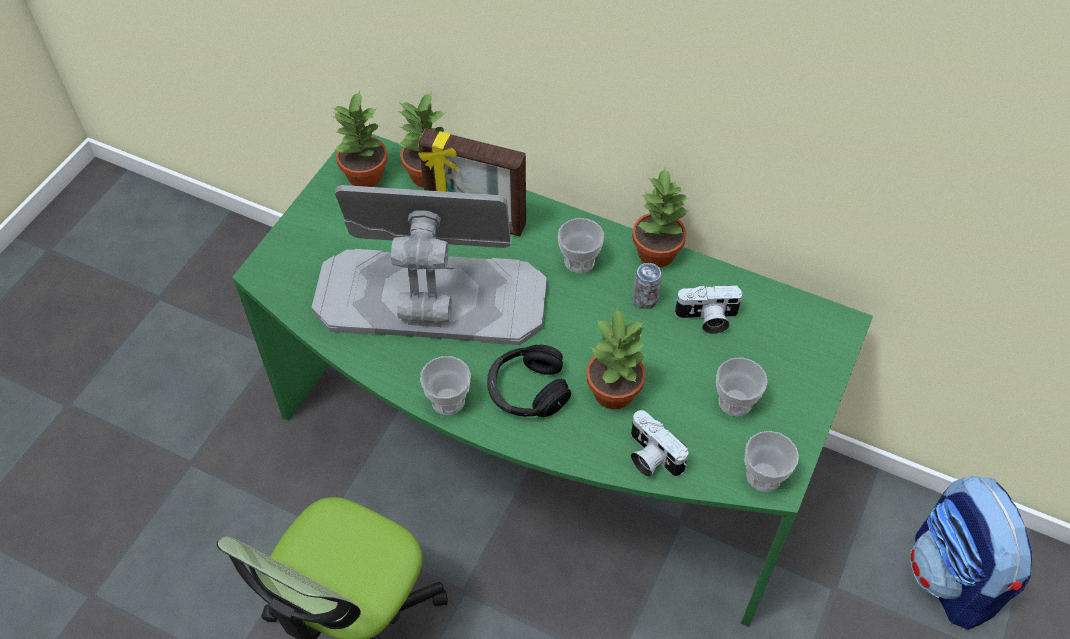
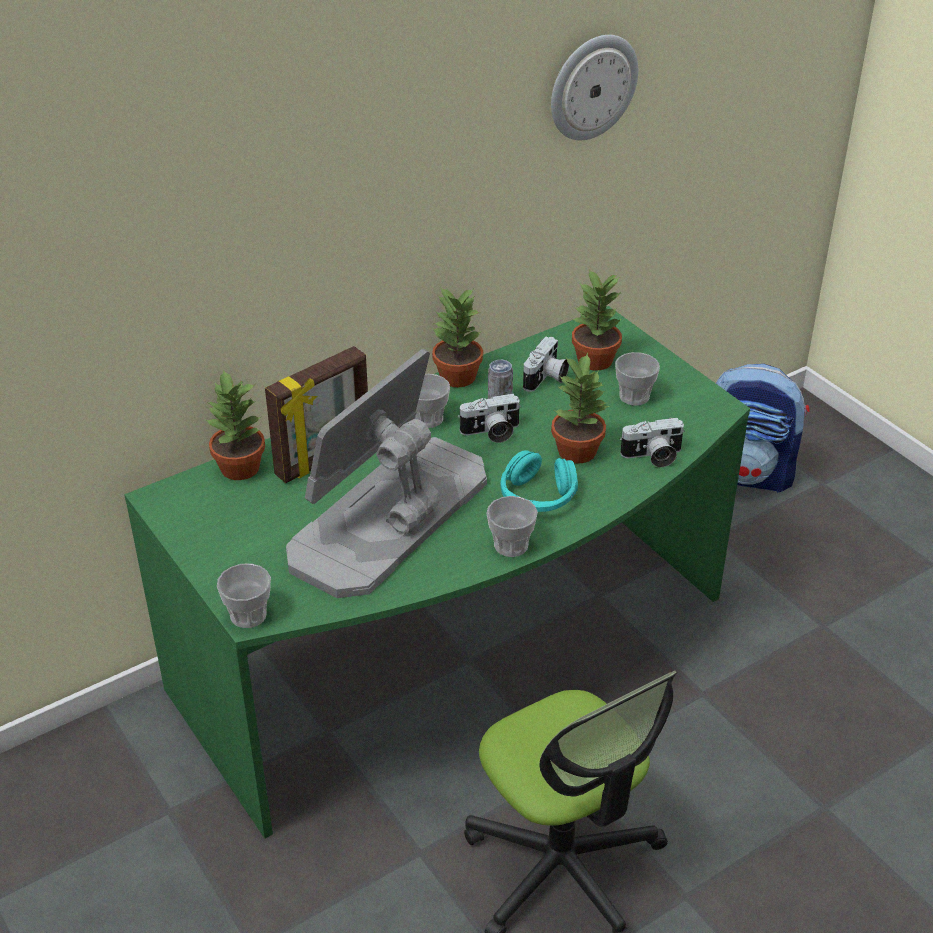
camera: 60 degrees left, 15 degrees down
(364, 176) = (197, 508): potted plant -> potted plant (595, 361)
(527, 390) = (537, 496): black headphones -> turquoise headphones
(593, 315) = (491, 433): none -> camera
(763, 476) = (709, 410): cup -> cup (248, 615)
(919, 93) = (592, 87): none -> wall clock

